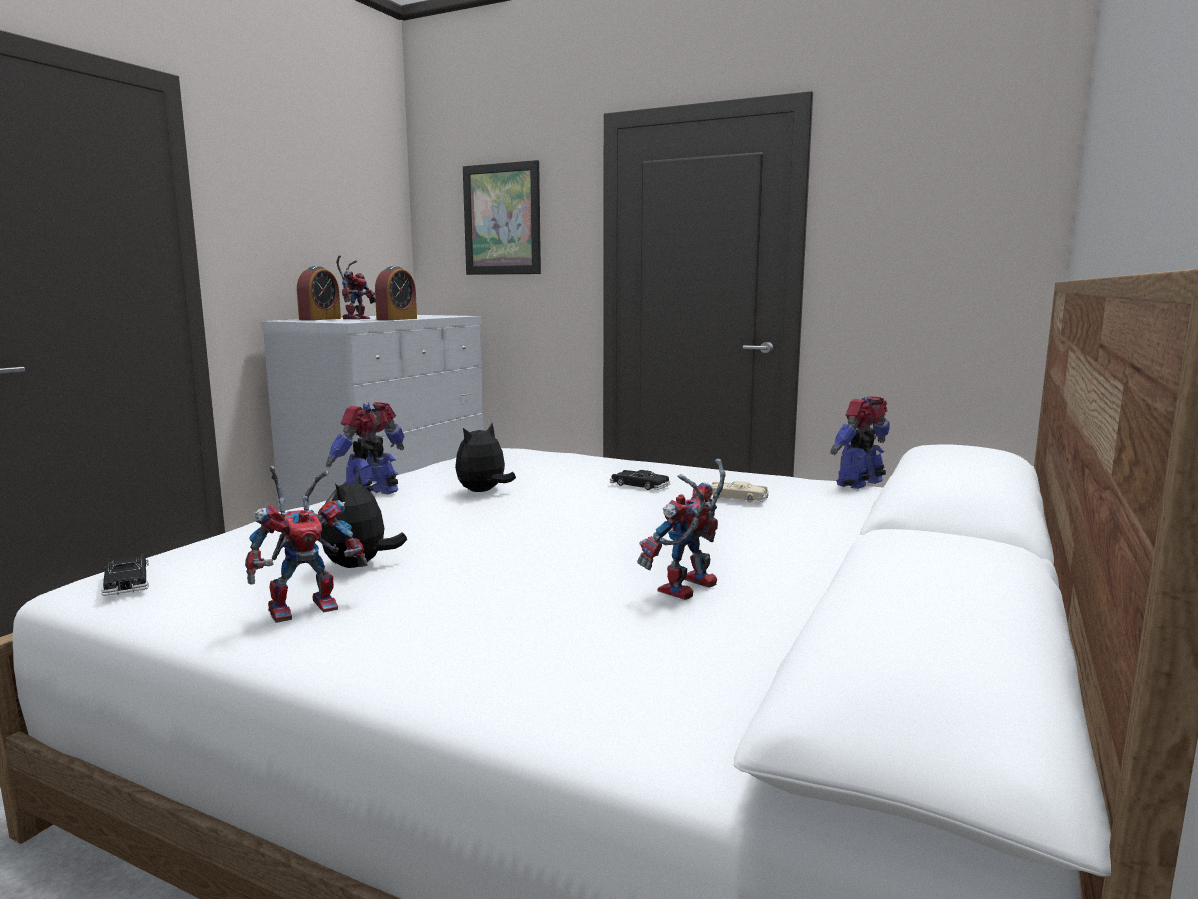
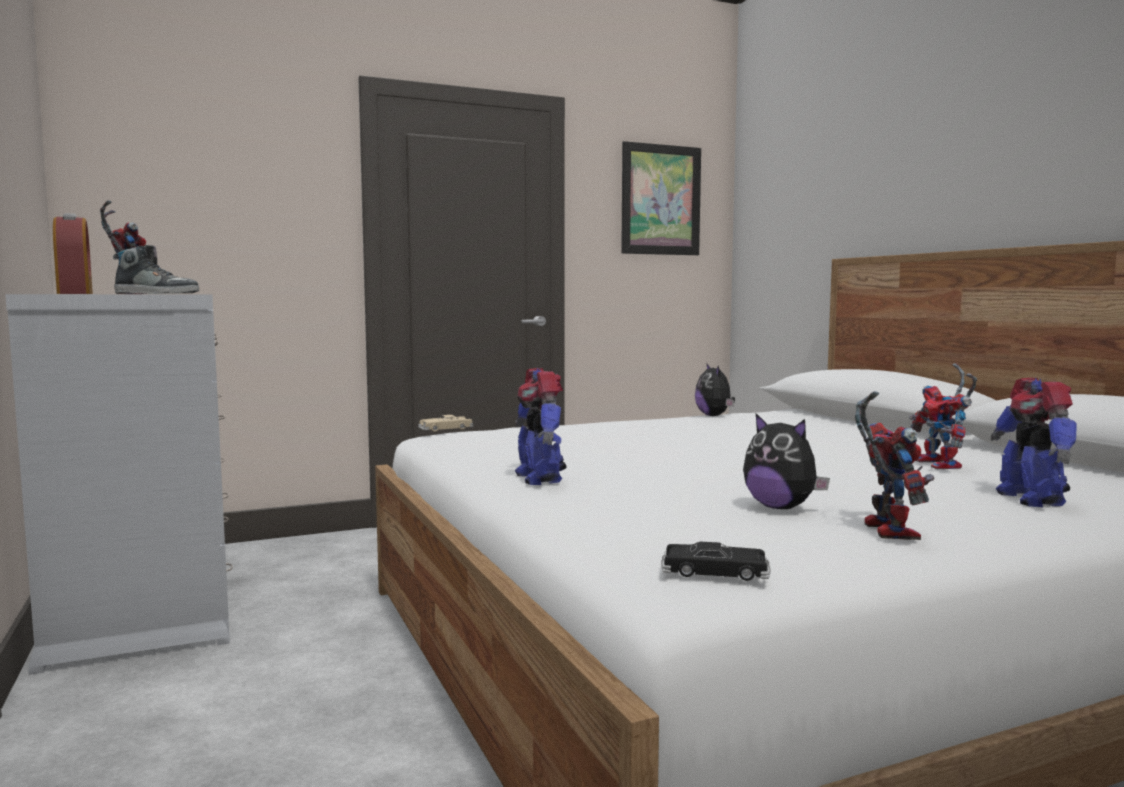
camera: 50 degrees left, 5 degrees down
(338, 321) = (157, 293): none -> shoe
(397, 319) = (192, 294): alarm clock -> none
(483, 492) = (603, 457): plush toy -> plush toy (715, 416)
(502, 219) = (217, 176): picture -> picture (660, 200)
(639, 485) = (674, 432): black toy car -> none
(736, 497) = (749, 427): beige toy car -> beige toy car (445, 429)
(861, 484) = (756, 411): toy robot -> toy robot (1031, 498)

